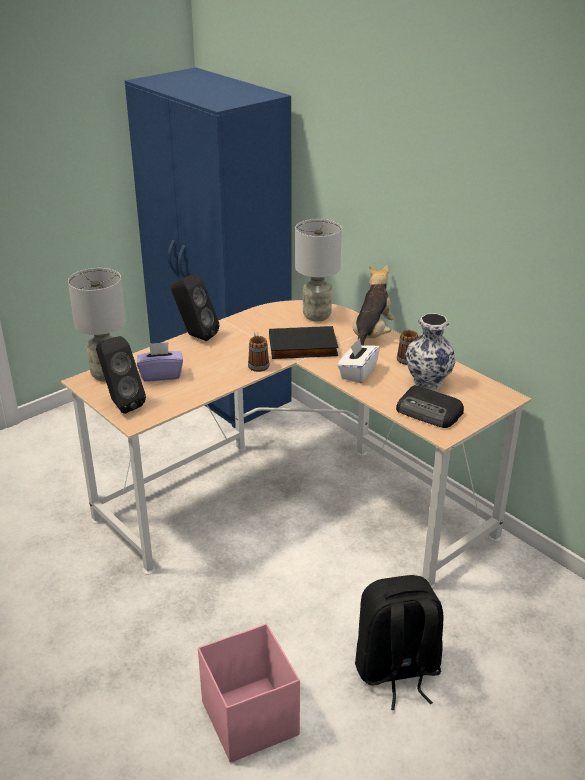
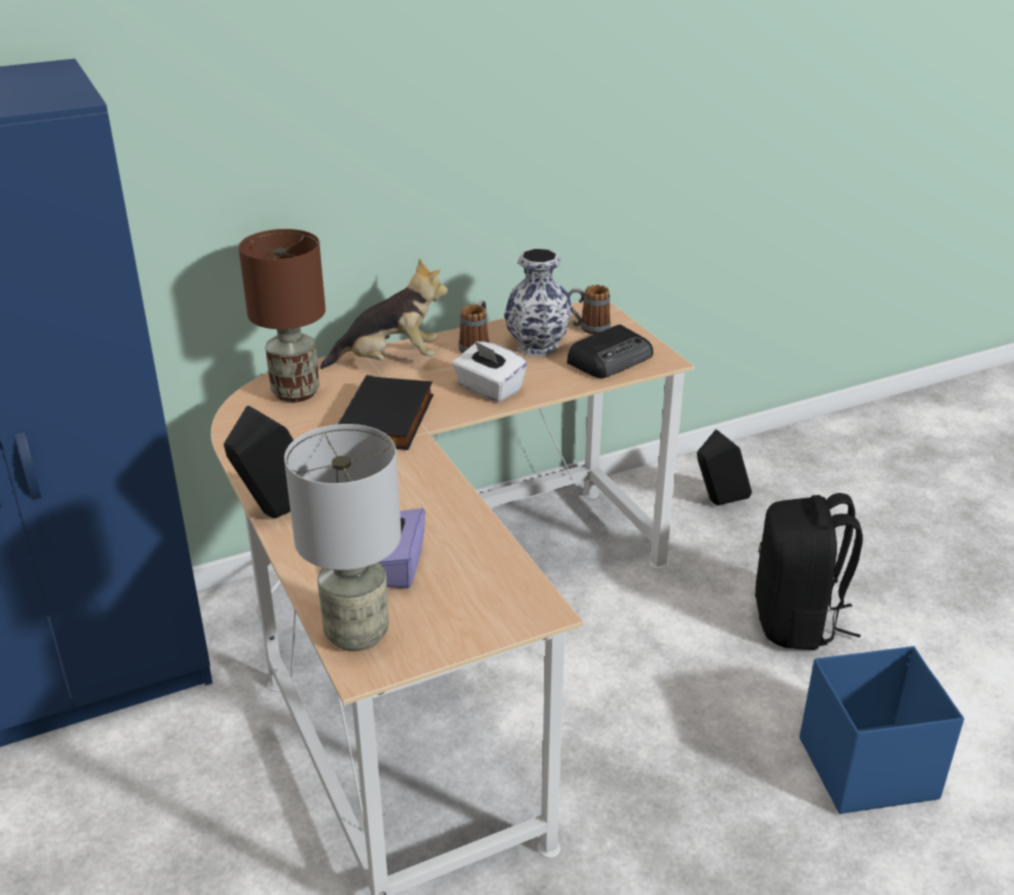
camera: 75 degrees left, 0 degrees up
(121, 404) = (475, 623): black speaker -> black speaker (717, 504)
(250, 717) = (865, 768): pink storage box -> blue storage box
(258, 364) = (415, 465): mug -> mug (588, 328)
(316, 316) = (294, 393): grey table lamp -> brown table lamp
(371, 336) = (390, 361): plush toy -> plush toy turned 135 degrees clockwise

